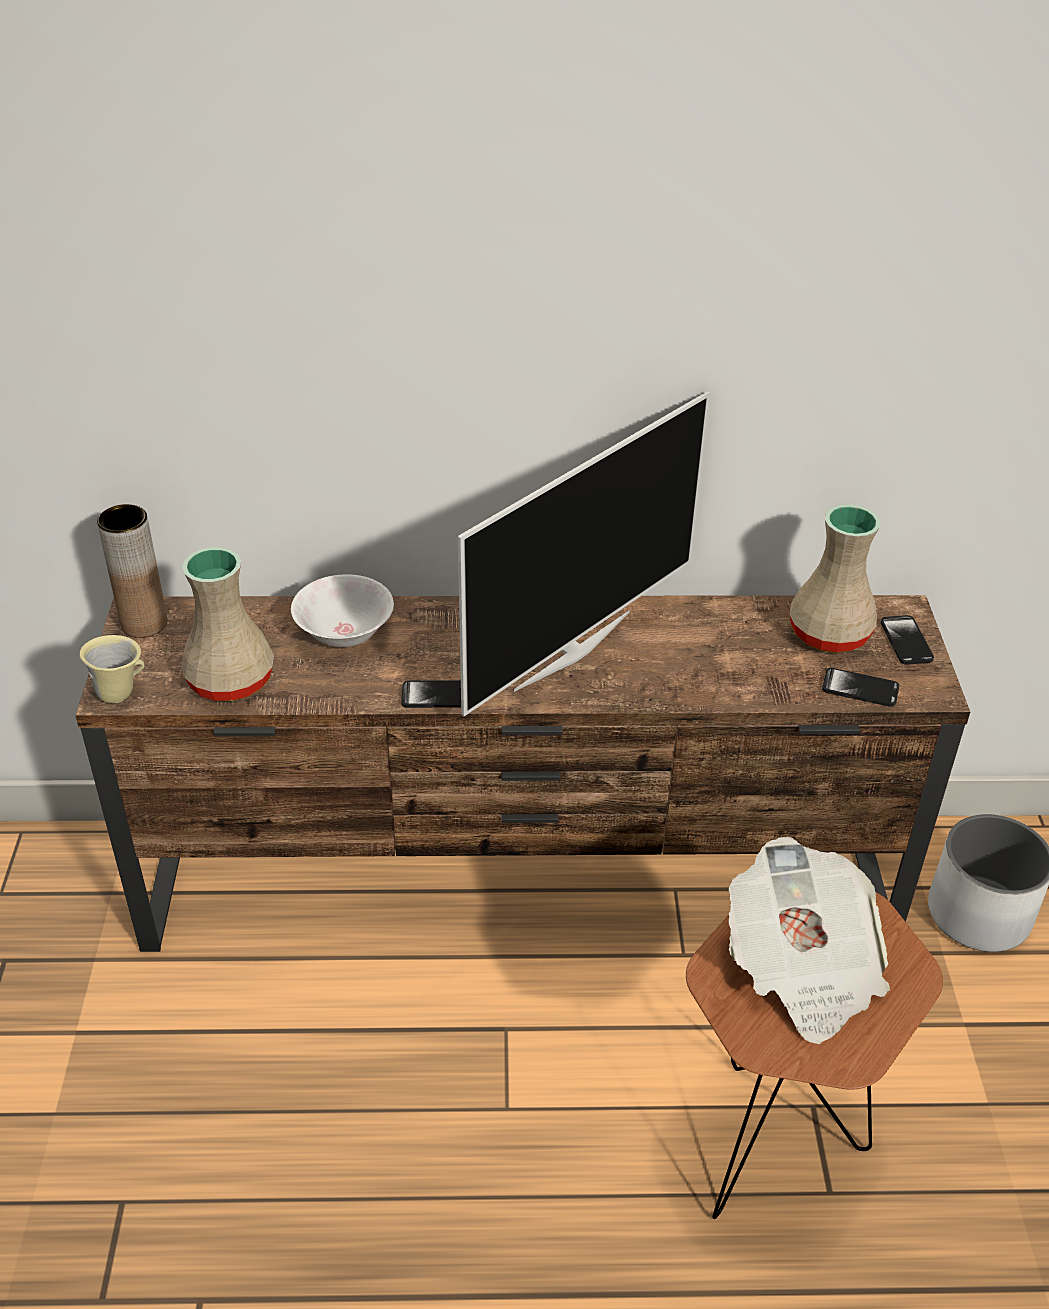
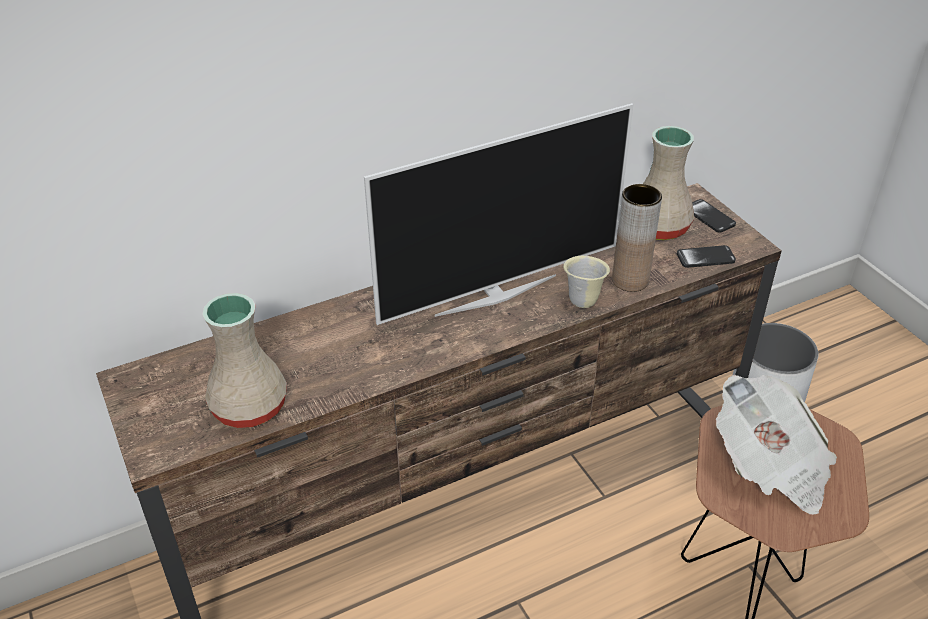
camera: 25 degrees left, 0 degrees up
(120, 693) = (159, 450): beige mug -> beige mug (583, 300)
(144, 623) = (140, 386): brown vase -> brown vase (630, 280)
(344, 634) = (316, 339): white bowl -> none
(439, 696) = (424, 361): phone -> none
(571, 649) = (495, 294): television -> television turned 45 degrees clockwise

